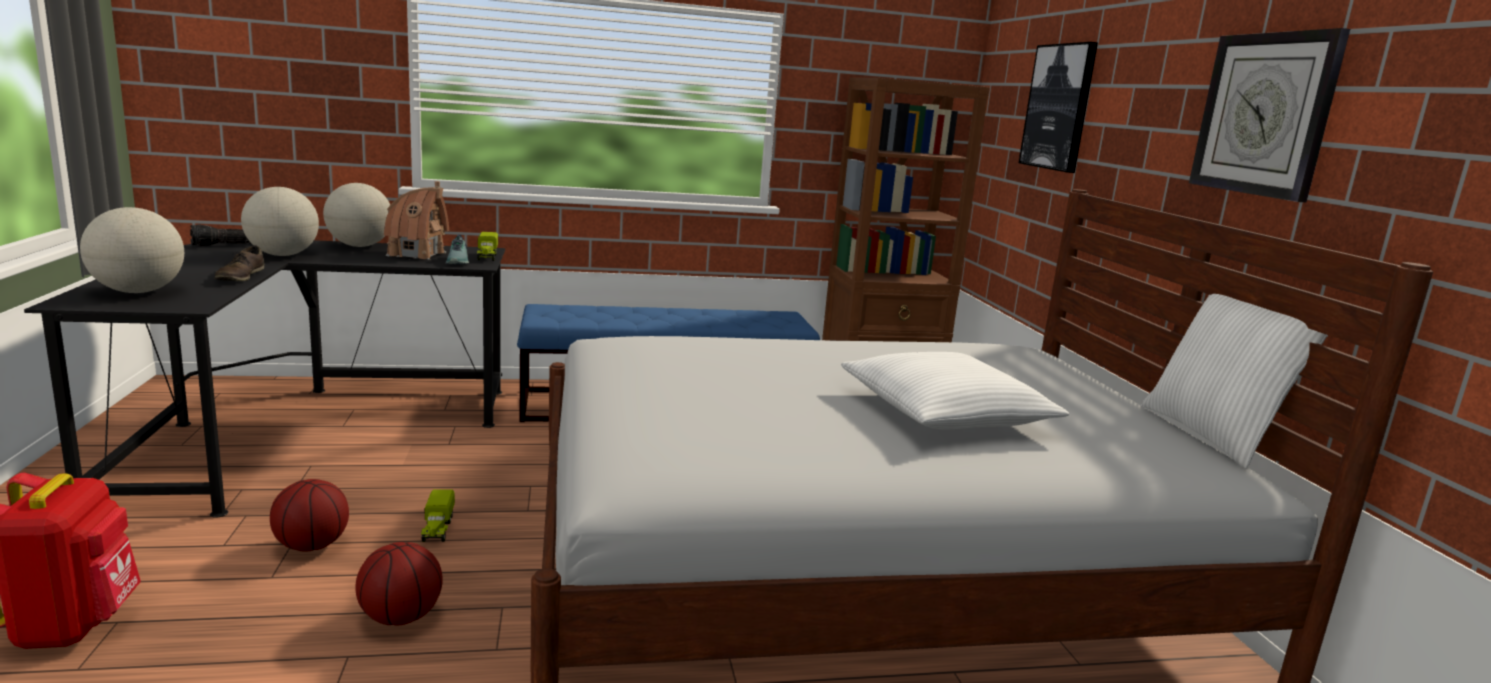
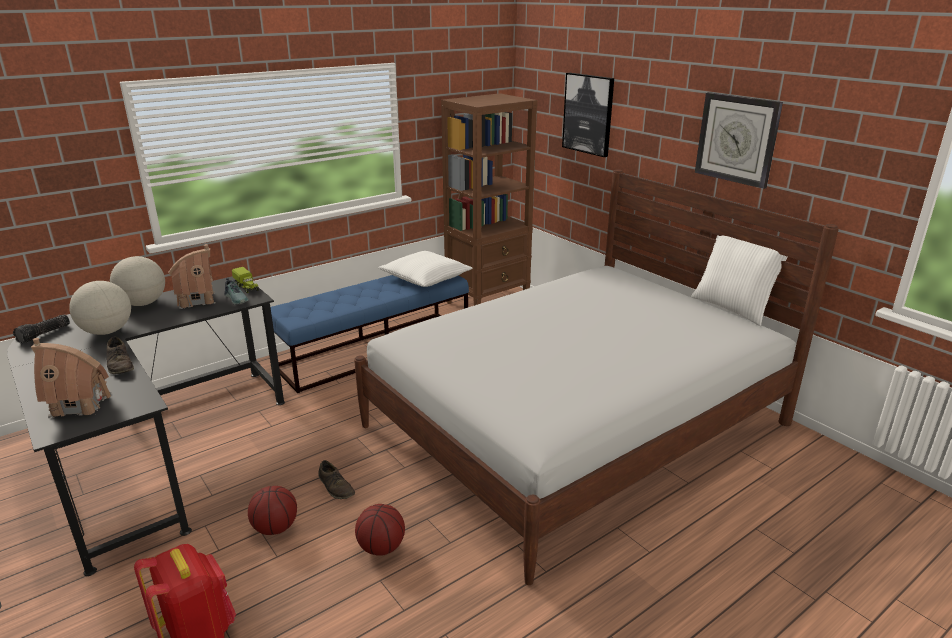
camera: 25 degrees left, 10 degrees up
(138, 292) = (80, 404): globe -> toy house
(437, 529) = (336, 487): toy truck -> brown shoe
(944, 412) = (625, 335): white pillow -> white pillow (425, 278)

